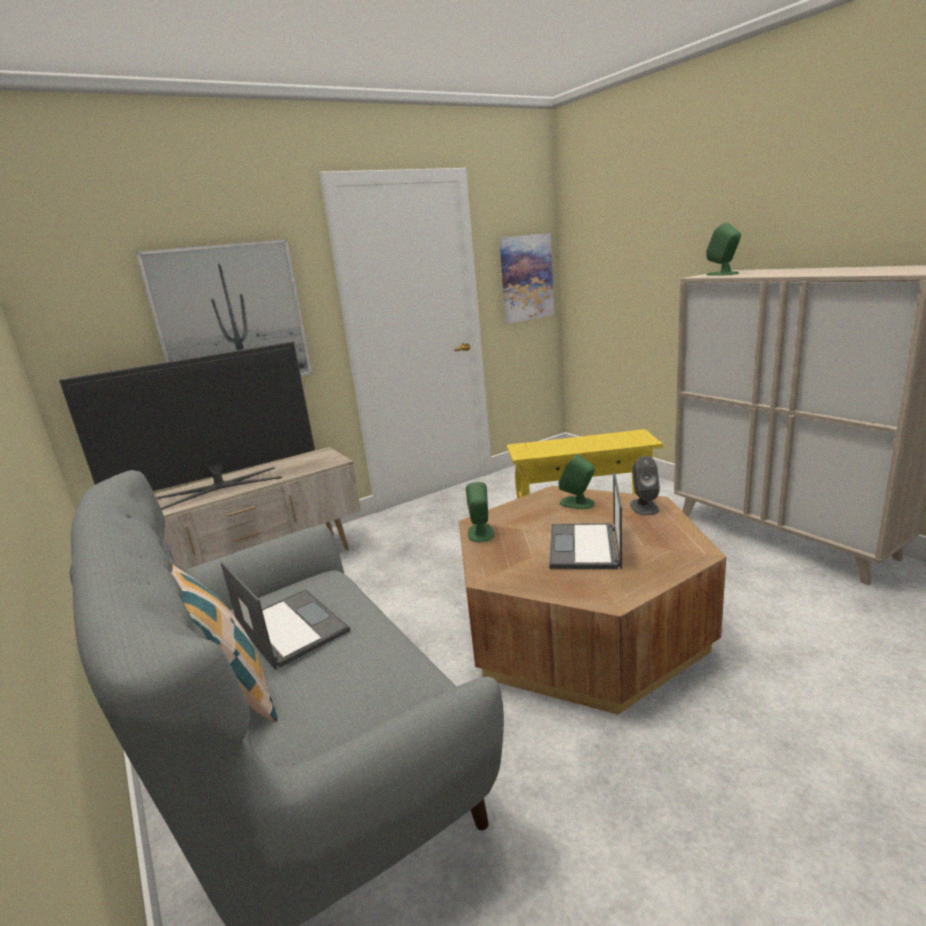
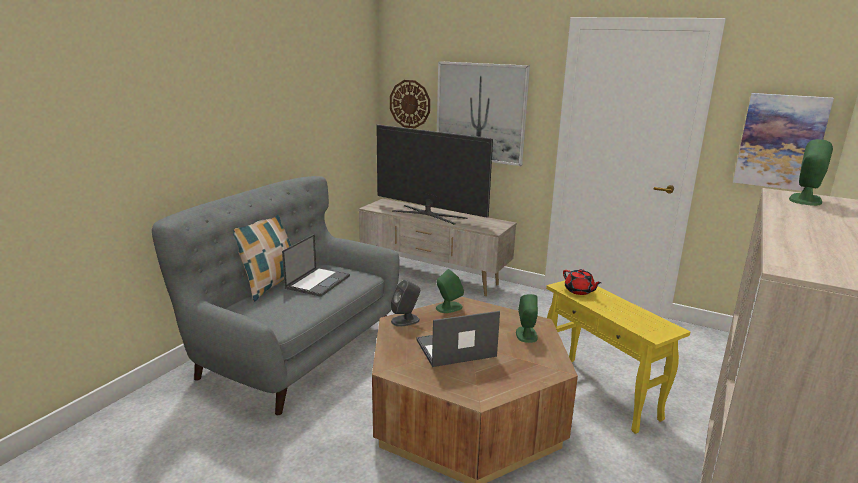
camera: 60 degrees right, 0 degrees up
(93, 334) = (410, 104): none -> wall clock
(540, 449) = (579, 291): none -> red teapot
(644, 507) = (544, 365): grey speaker -> grey speaker (405, 320)

